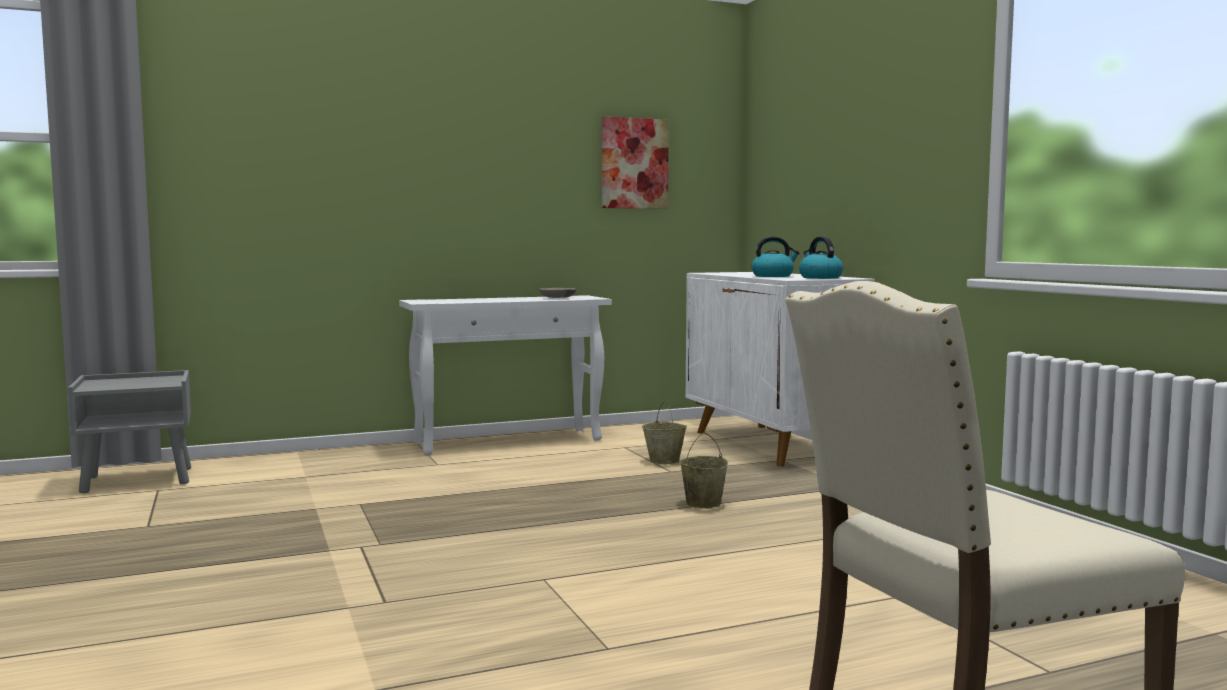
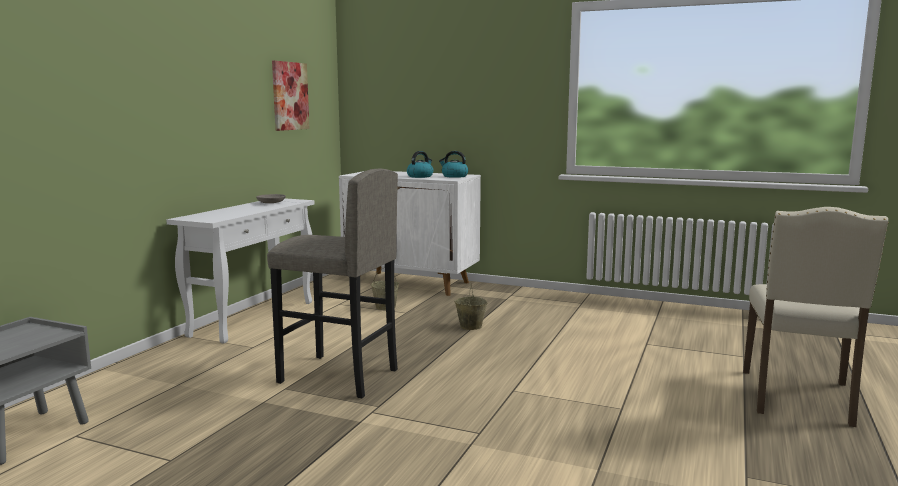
camera: 45 degrees left, 5 degrees up
(427, 508) = (338, 376): none -> grey stool

